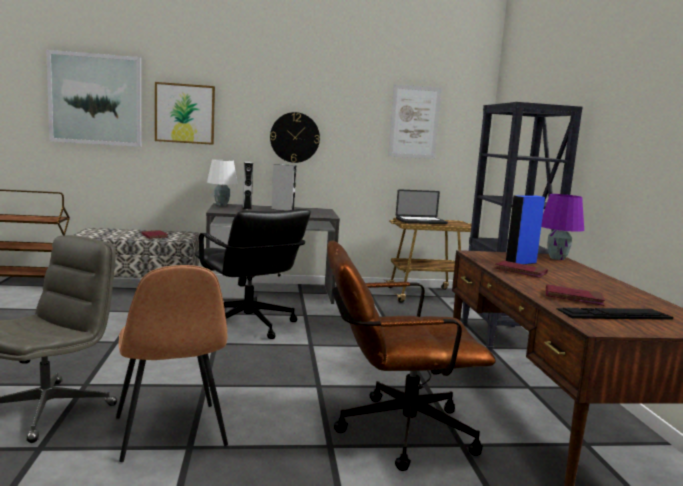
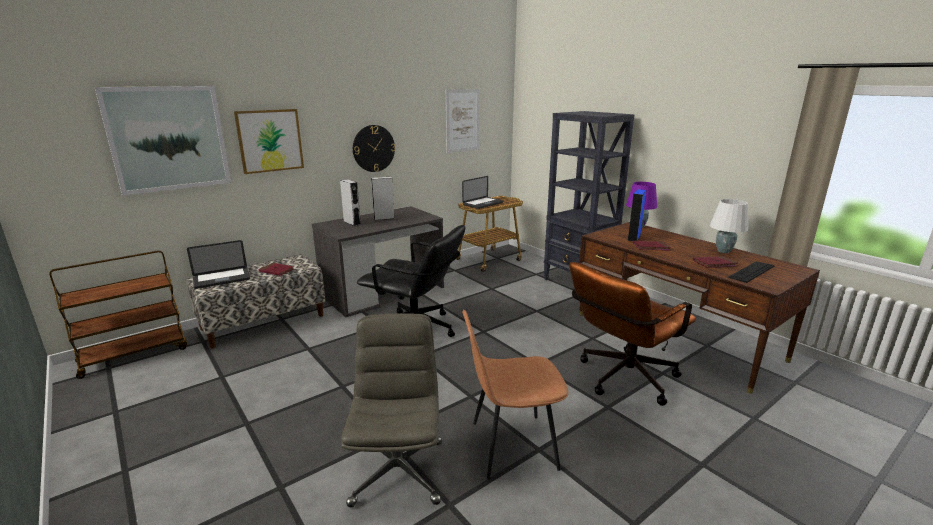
camera: 30 degrees left, 10 degrees up
(107, 232) = (222, 279): none -> laptop
(170, 433) = (511, 445): brown chair -> brown chair turned 135 degrees clockwise
(221, 205) = (324, 224): white table lamp -> white table lamp (723, 251)

